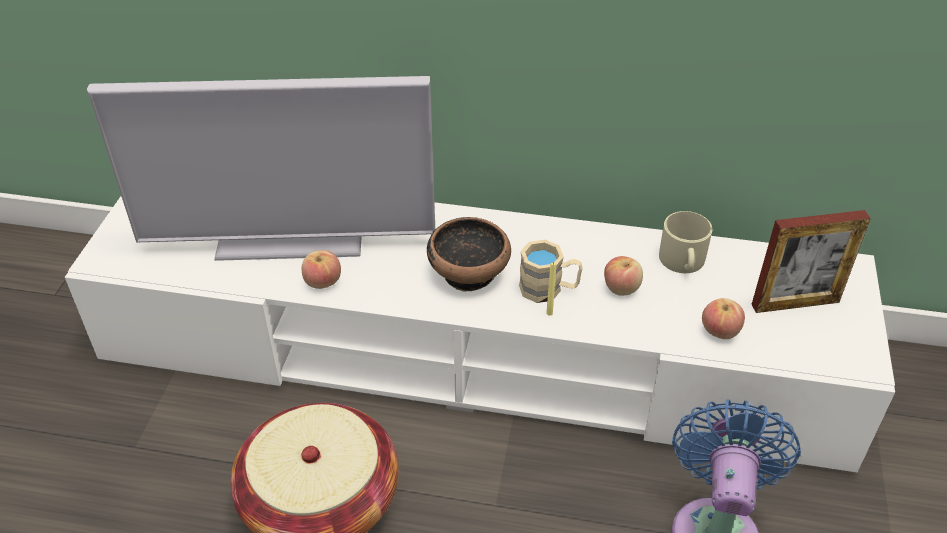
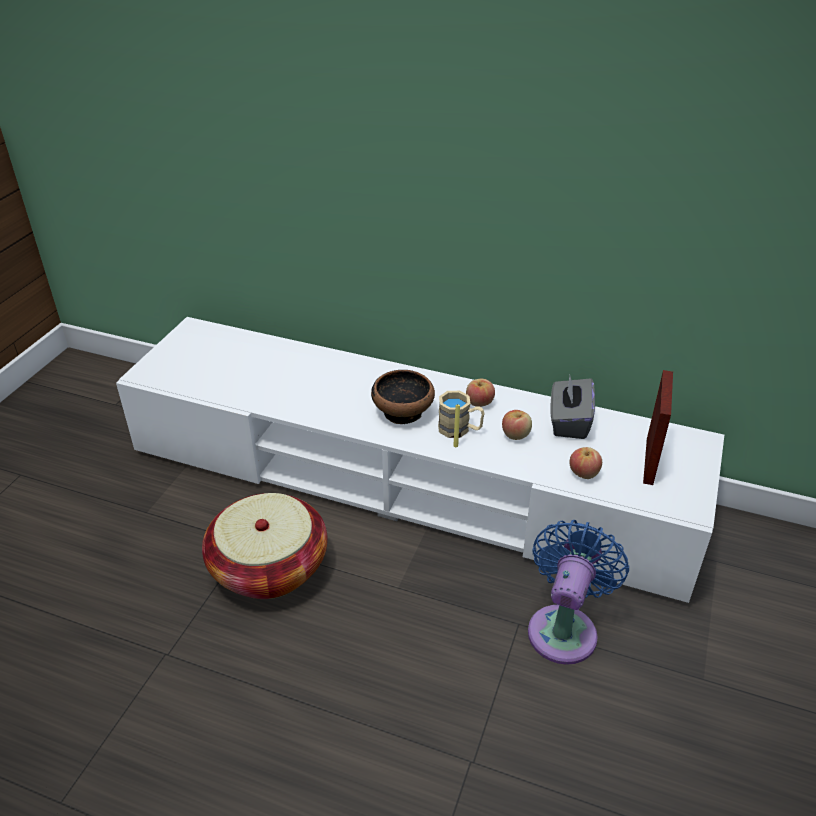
camera: 10 degrees right, 5 degrees down
(290, 240) = (278, 376): television -> none
(322, 282) = (294, 406): apple -> apple (479, 403)
(682, 262) = (569, 422): beige mug -> grey tissue box
(795, 303) = (649, 461): picture frame -> picture frame turned 75 degrees counterclockwise

